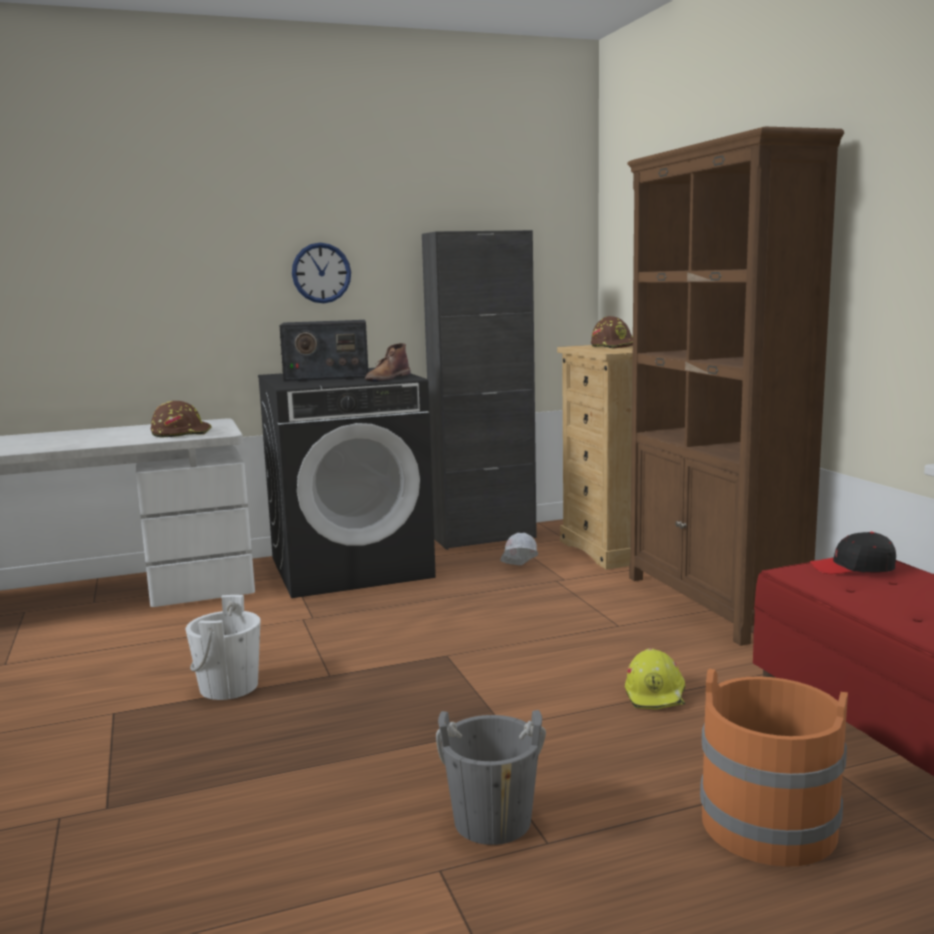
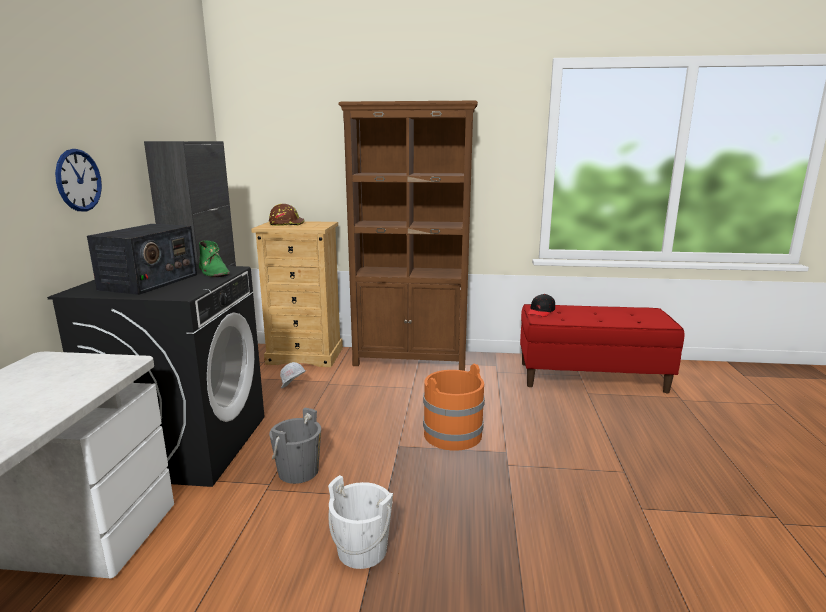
camera: 65 degrees left, 5 degrees up
(181, 433) = (77, 378): brown hard hat -> none
(387, 378) = (213, 272): brown boot -> green boot
(492, 821) = (601, 481): grey bucket -> grey bucket (298, 471)
(656, 694) = (499, 404): yellow hard hat -> none
(769, 824) = (623, 418): orange bucket -> orange bucket (453, 434)

